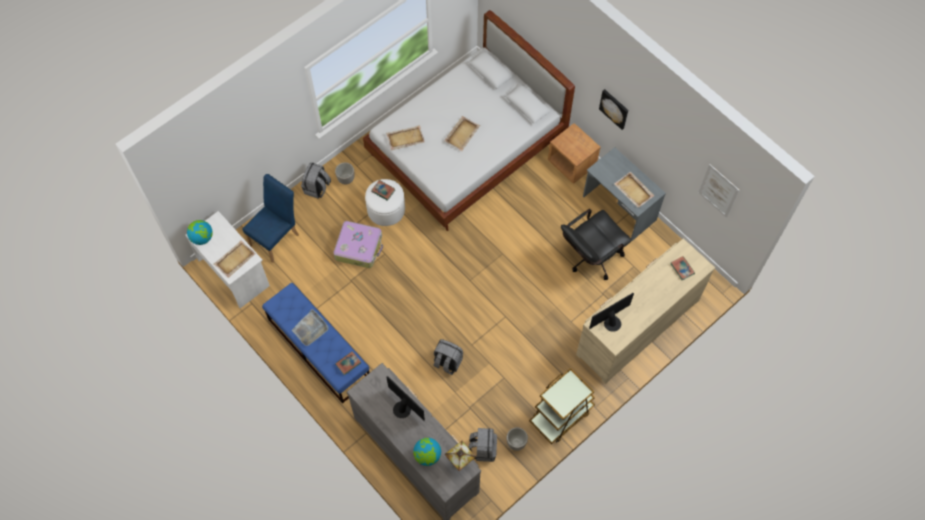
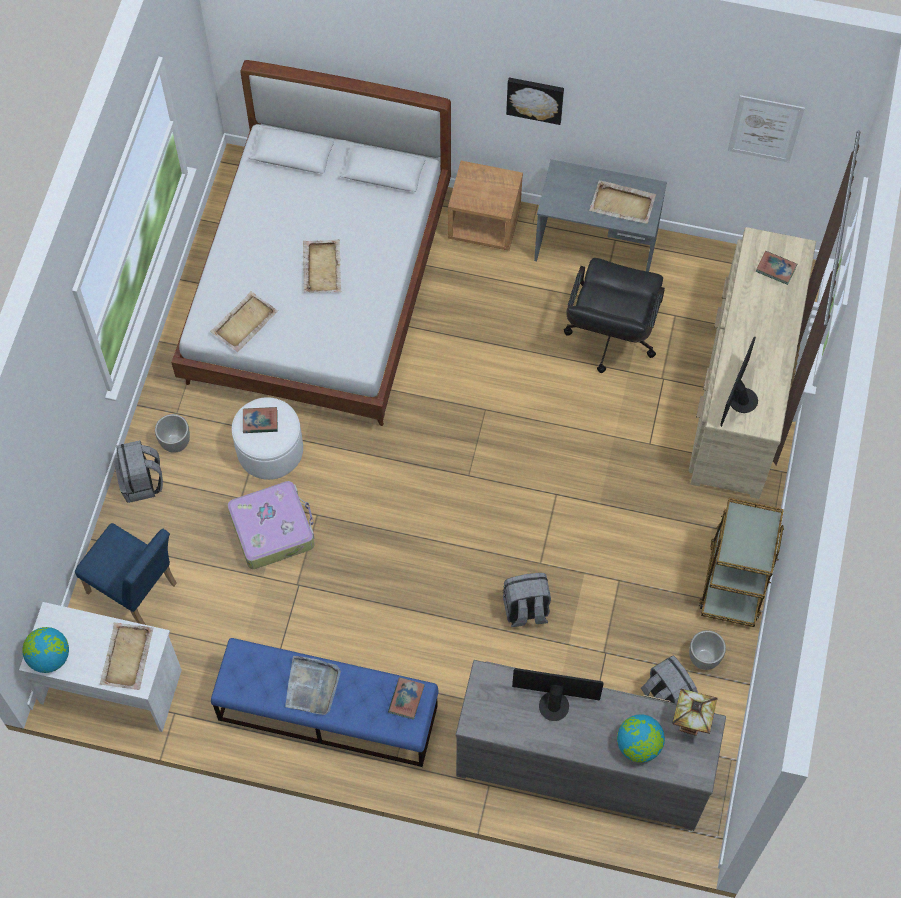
camera: 35 degrees left, 0 degrees up
(277, 237) = (137, 592): blue chair -> blue chair turned 120 degrees clockwise

